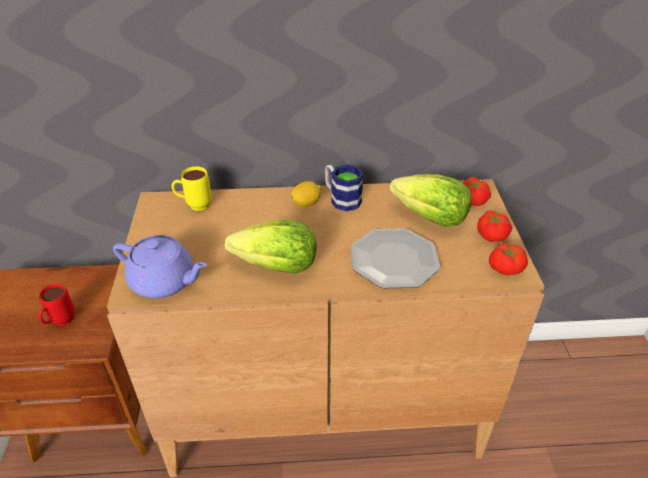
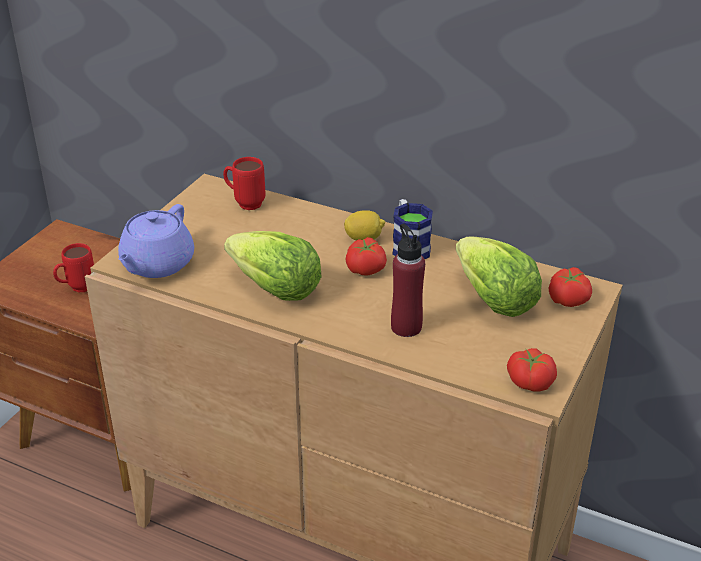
camera: 30 degrees right, 5 degrees down
(164, 282) = (156, 264): purple teapot -> purple teapot turned 60 degrees clockwise
(194, 205) = (244, 203): yellow mug -> red mug
(394, 260) = (406, 327): plate -> red bottle
(492, 235) = (552, 343): tomato -> tomato (366, 269)

